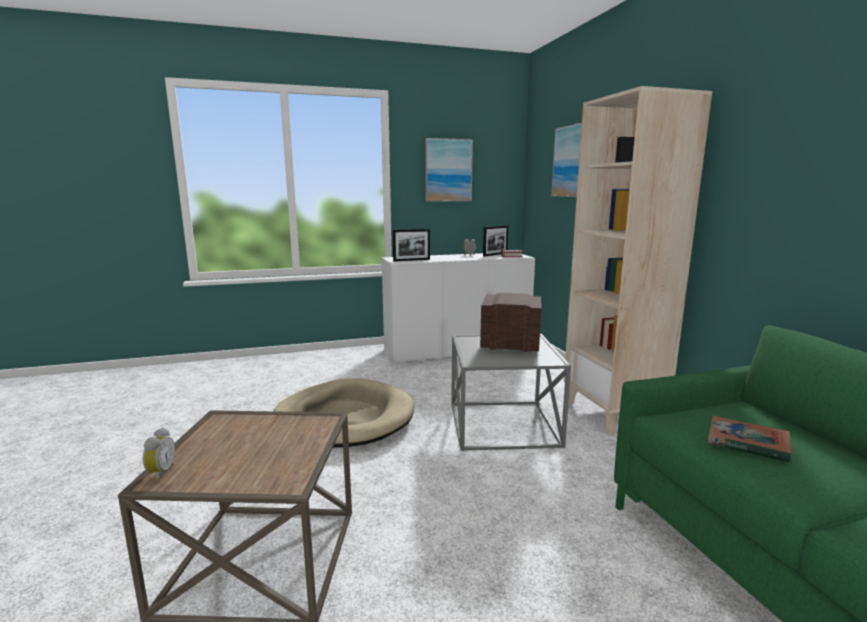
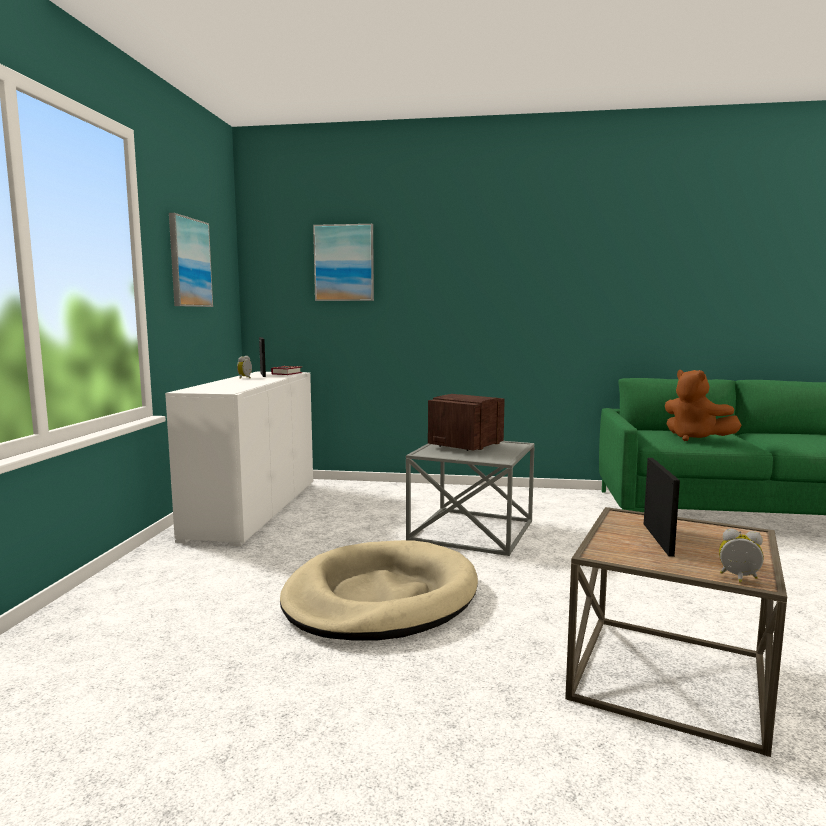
camera: 65 degrees left, 5 degrees down
(411, 260) = (230, 389): picture frame -> picture frame (657, 539)
(613, 415) = (489, 495): beige bookcase -> none
(747, 443) = (695, 438): book -> brown plush toy

